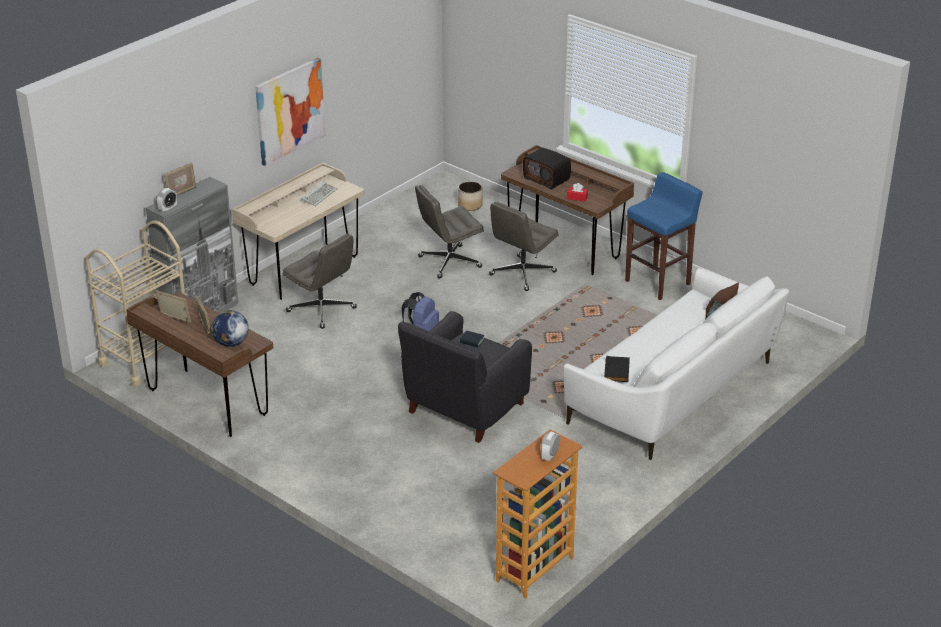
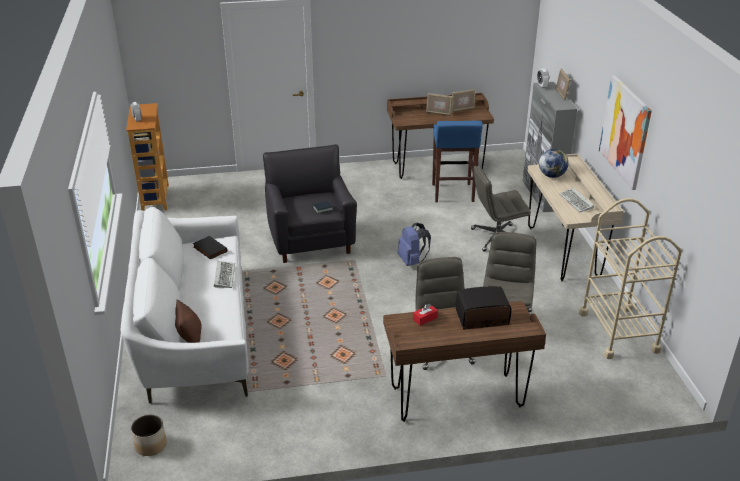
camera: 130 degrees right, 0 degrees up
(146, 358) = (509, 165): beige cart -> beige cart (618, 332)
(231, 343) = (412, 115): globe -> globe (551, 175)
(470, 205) = (600, 385): planter -> planter (150, 445)
(637, 342) = (224, 275): none -> keyboard
(658, 282) = (334, 422): blue stool -> blue stool (452, 193)

